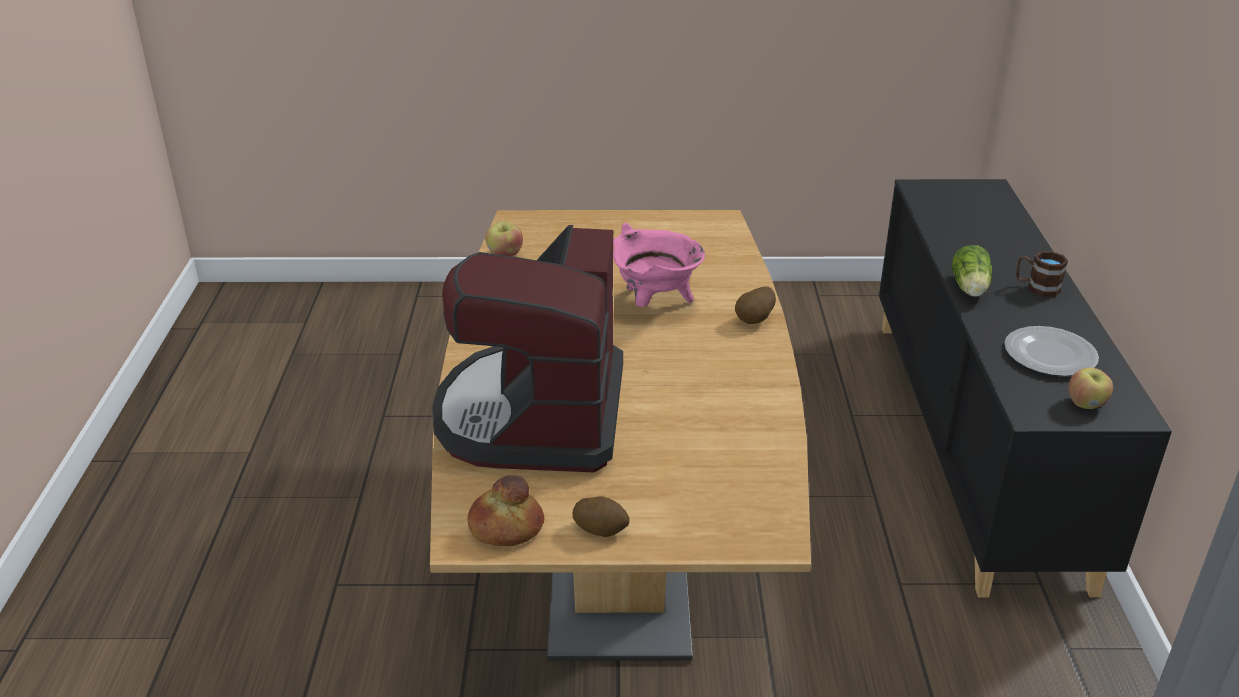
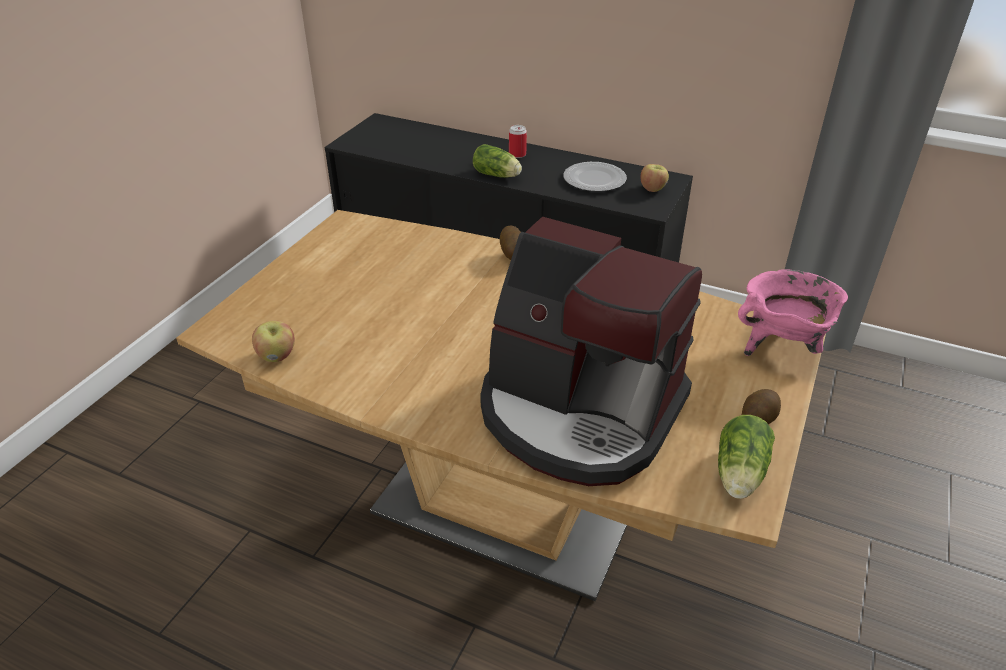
camera: 65 degrees left, 5 degrees up
(505, 527) = (739, 475): bread -> lettuce
(655, 304) = (450, 295): pink cooking pot -> pink cooking pot (781, 347)
(1036, 288) = (517, 154): brown mug -> can

